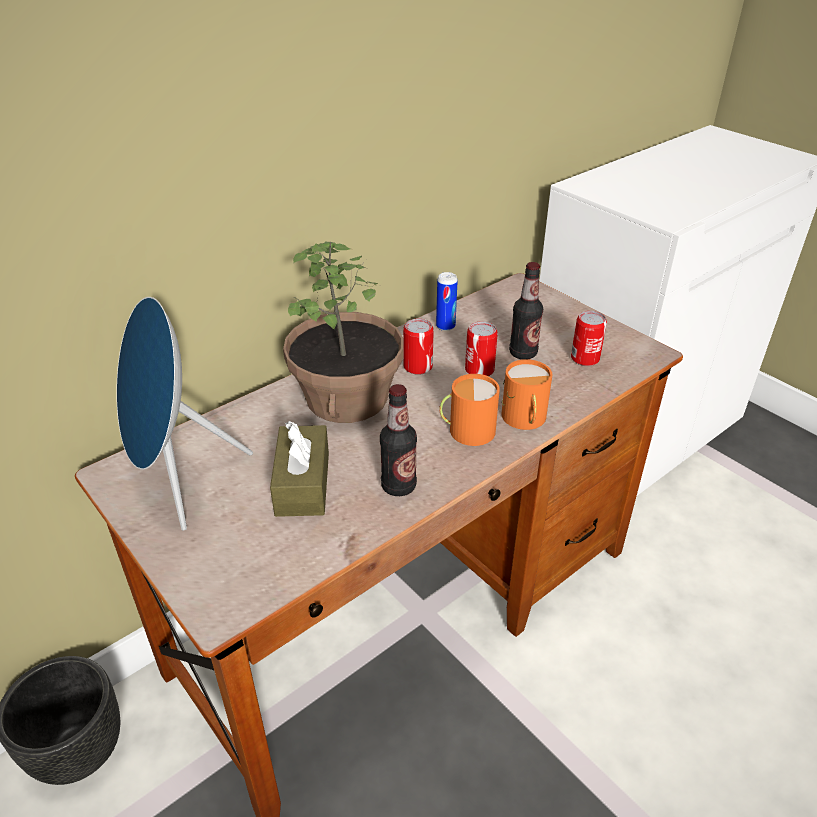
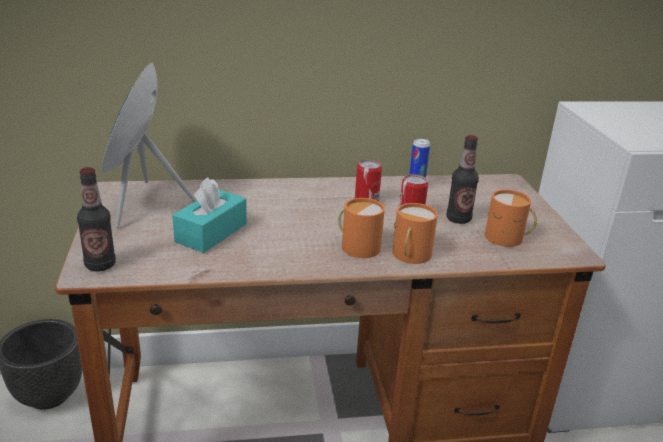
camera: 30 degrees right, 10 degrees down
(302, 484) = (211, 233): brown tissue box -> turquoise tissue box
(348, 398) = (296, 201): potted plant -> none
(398, 486) = (270, 257): bottle -> bottle (100, 265)
(585, 358) = (508, 238): can -> orange mug

